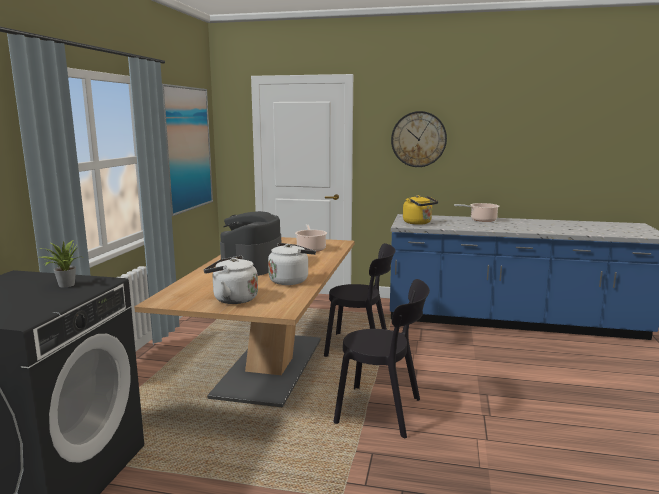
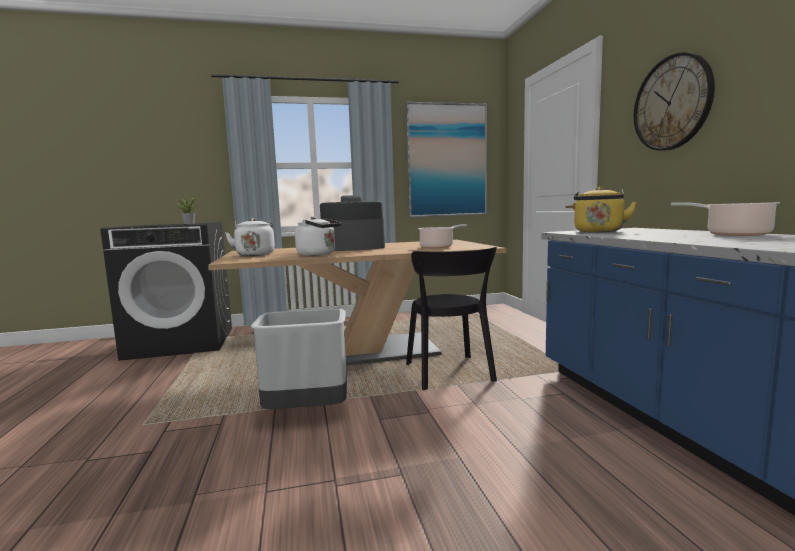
camera: 65 degrees right, 5 degrees down
(383, 412) = (306, 413): black chair -> grey trash can

